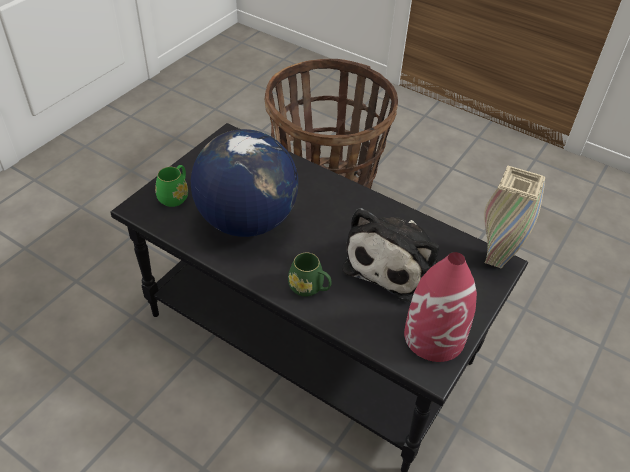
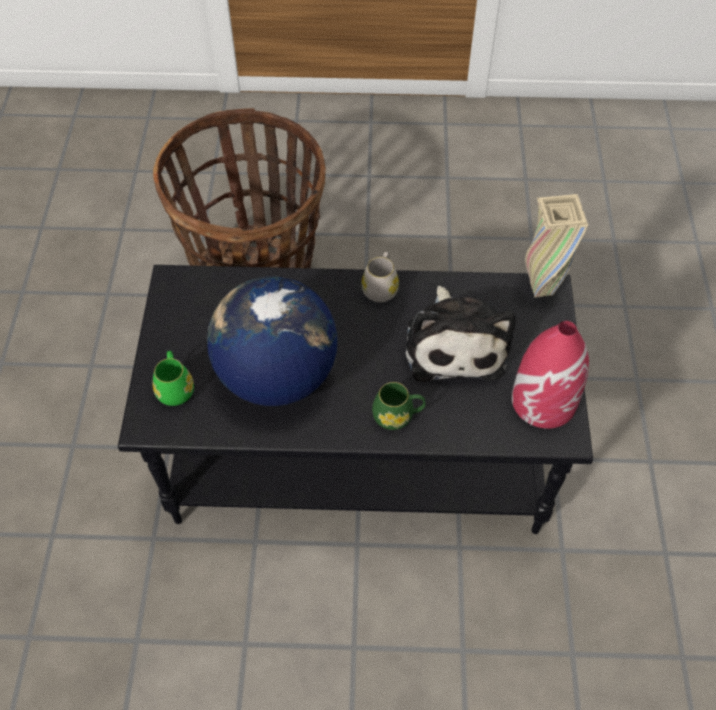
camera: 30 degrees left, 10 degrees up
(367, 202) = (381, 287): none -> white mug

